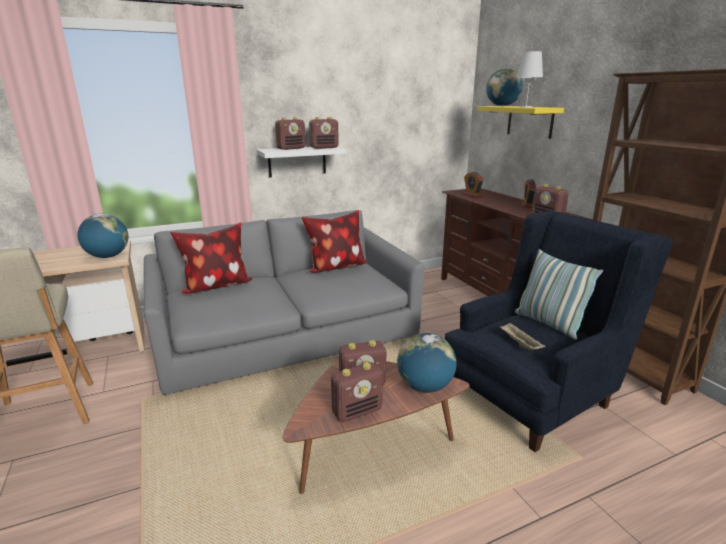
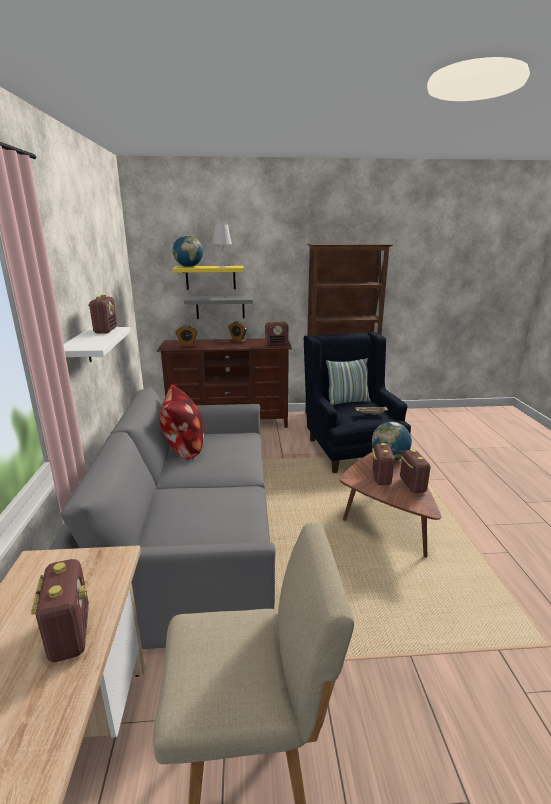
camera: 70 degrees left, 0 degrees up
(108, 256) = (101, 567): globe -> none
(216, 286) = (164, 523): pillow -> none
(291, 148) = (84, 339): radio -> radio (70, 633)
(532, 160) = (220, 307): none -> grey shelf

